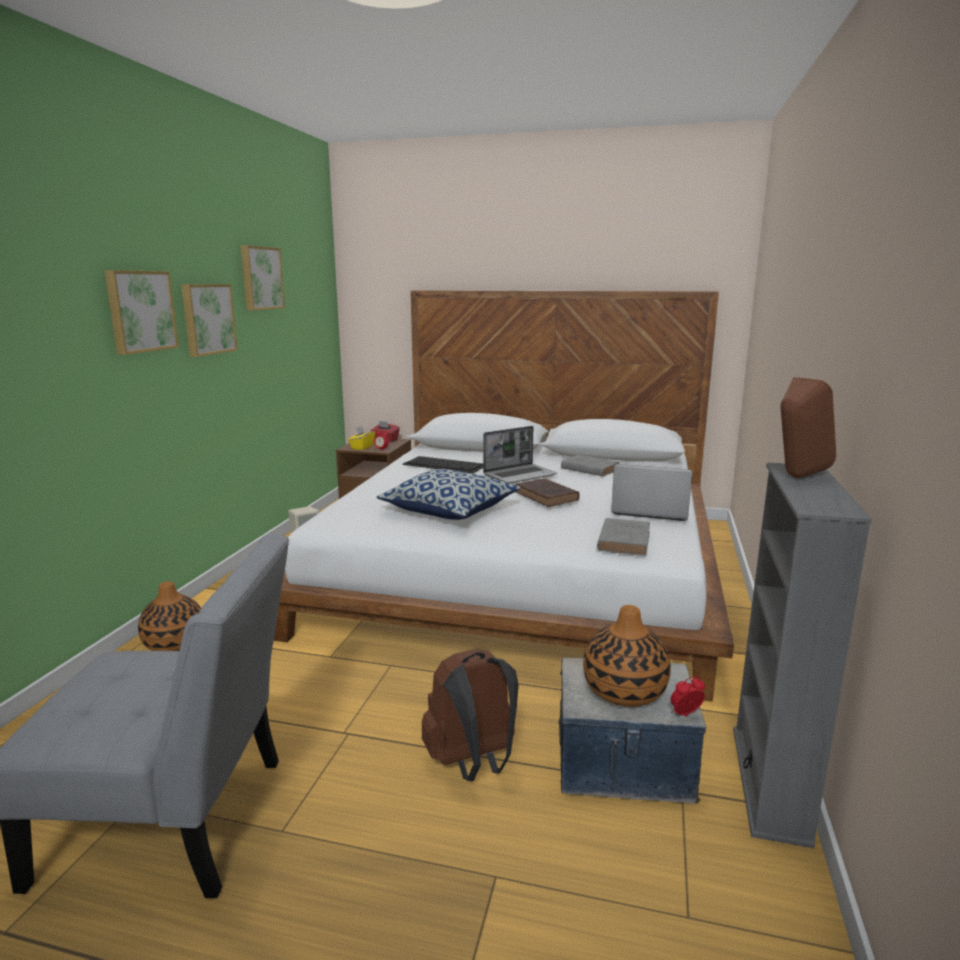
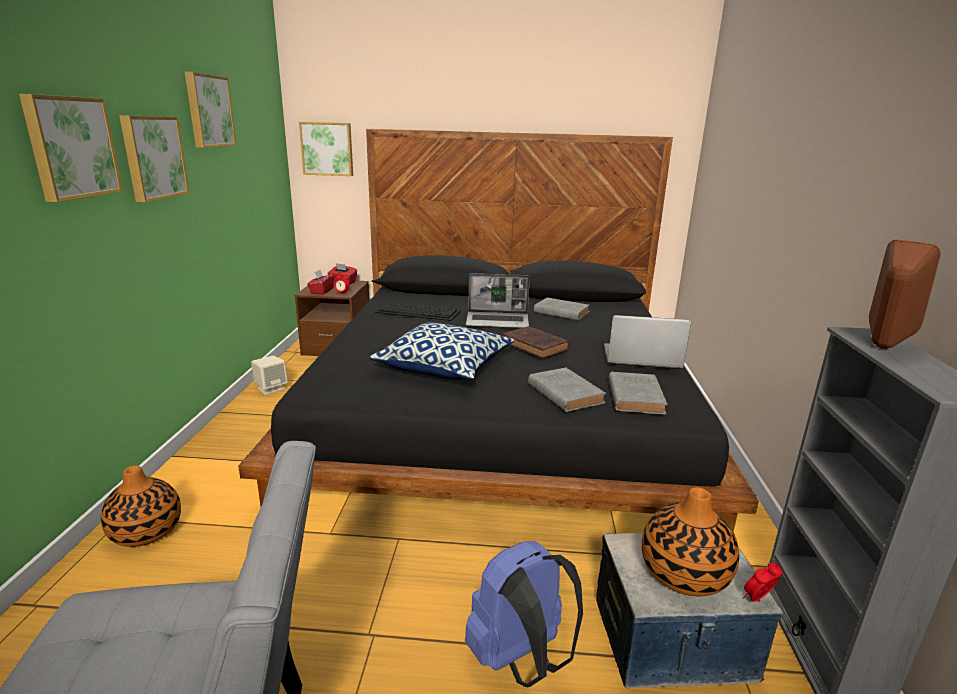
camera: 10 degrees left, 5 degrees up
(362, 447) = (321, 291): yellow tissue box -> red tissue box
(375, 310) = (327, 149): none -> picture
(473, 763) = (520, 659): brown backpack -> blue backpack
(520, 475) = (498, 321): laptop -> laptop turned 45 degrees clockwise
(522, 569) = (500, 412): white bed -> black bed
(554, 535) = (564, 392): none -> grey book

